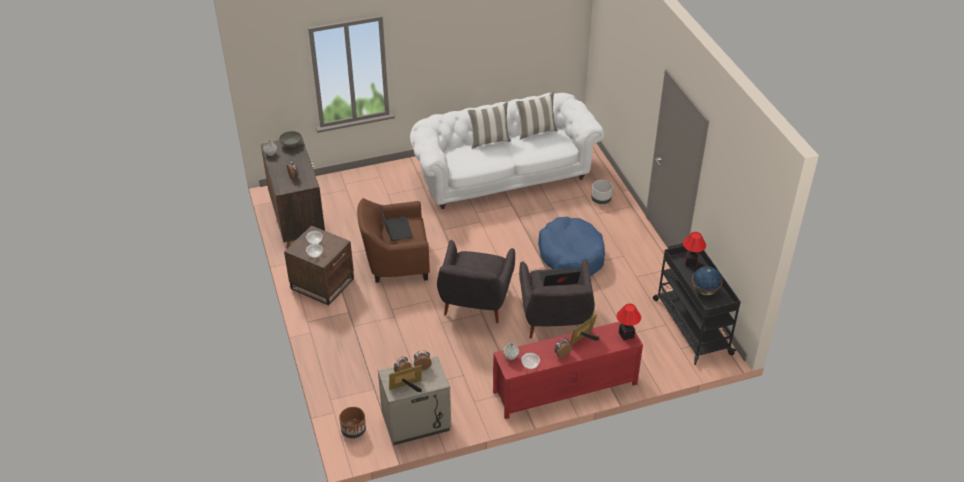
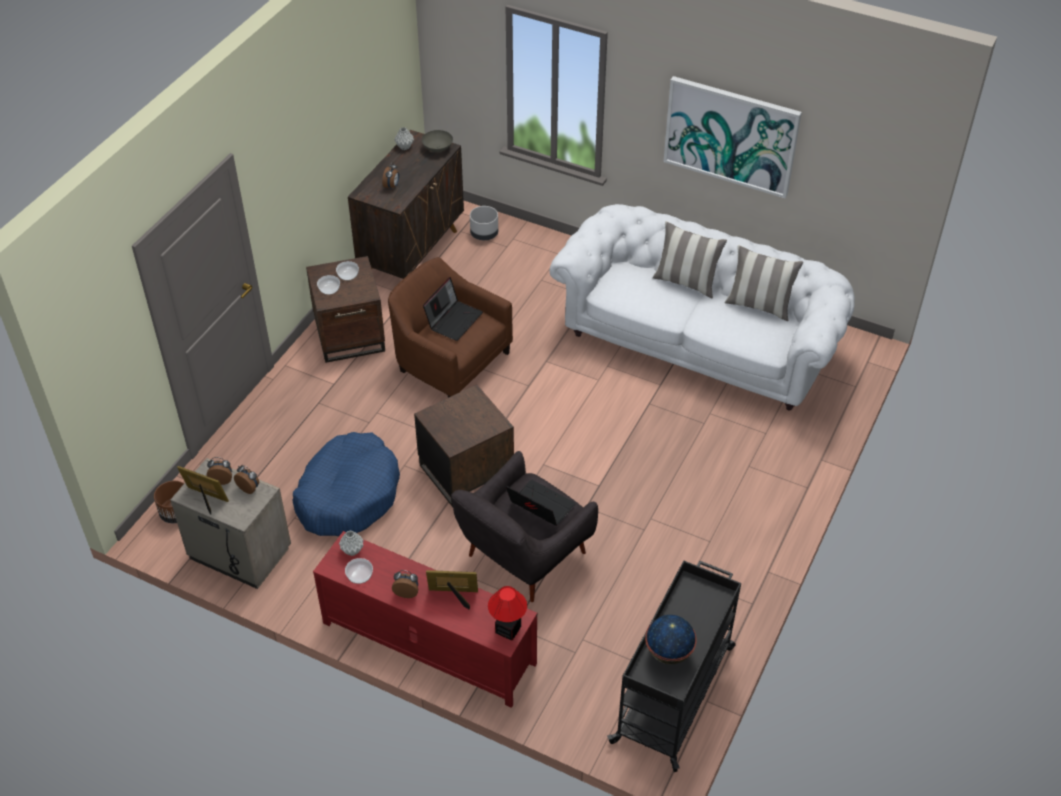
camera: 45 degrees right, 5 degrees up
(471, 45) = (731, 136): none -> picture
(475, 304) = (466, 471): grey armchair -> brown side table
(571, 255) = (647, 495): blue dog bed -> blue dog bed (348, 494)
(601, 200) = (778, 452): grey planter -> grey planter (484, 234)
(690, 262) = (703, 603): table lamp -> none

